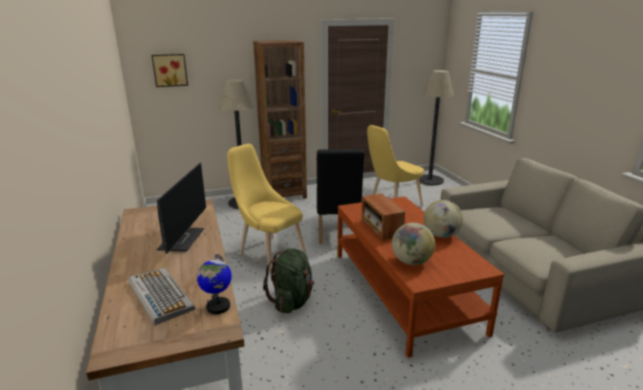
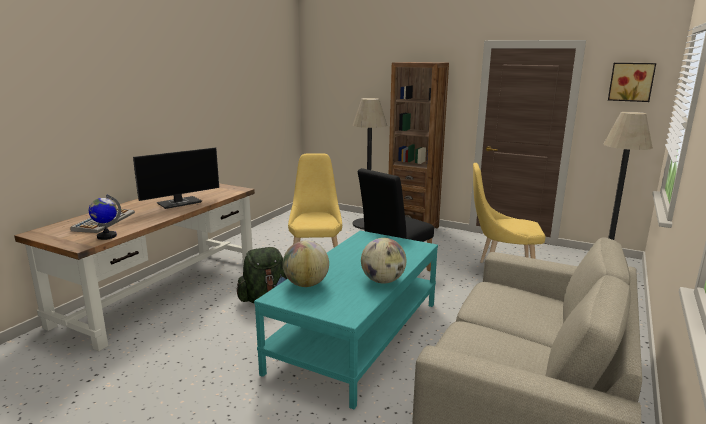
camera: 45 degrees right, 5 degrees down
(170, 70) = (333, 85): picture -> picture (631, 82)
(381, 228) = (349, 256): radio -> none
(404, 290) = (357, 336): brown coffee table -> turquoise coffee table

